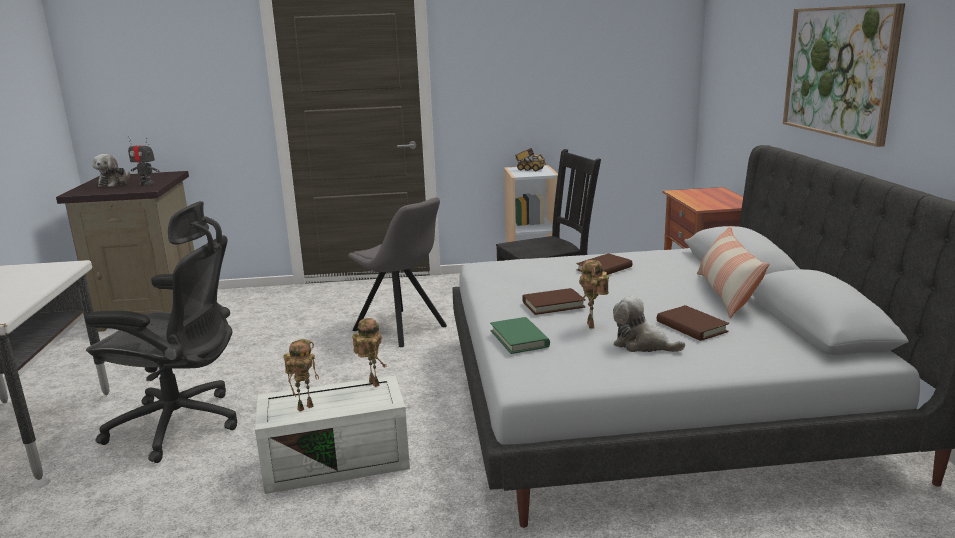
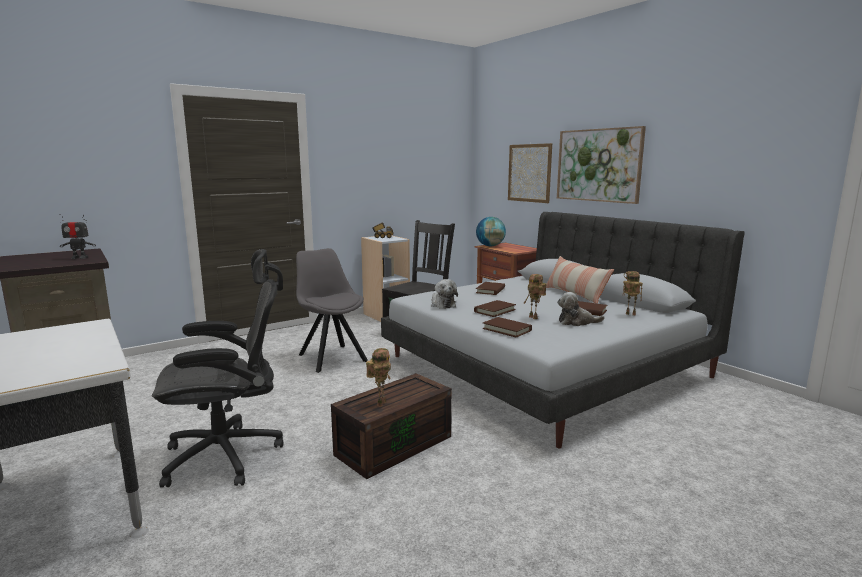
camera: 30 degrees left, 5 degrees down
(114, 183) = (38, 260): plush toy -> plush toy (442, 304)
(338, 460) = (394, 444): white storage box -> brown storage box
(372, 383) = (408, 380): toy robot -> toy robot (629, 314)
(401, 328) = (331, 358): grey chair -> grey chair turned 135 degrees counterclockwise
(519, 339) = (507, 329): green book -> brown book
(685, 192) = (490, 246): none -> globe
(759, 76) = (529, 172): none -> picture

